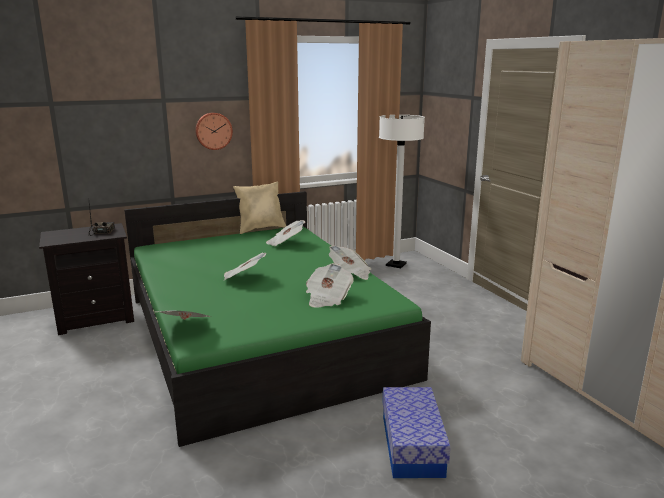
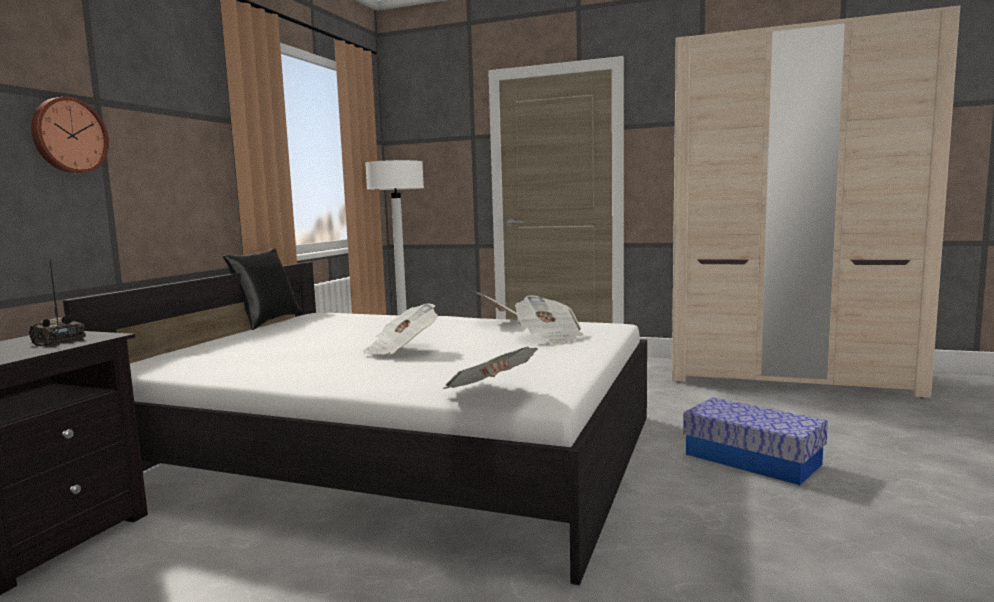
camera: 45 degrees left, 10 degrees down
(213, 131) = (177, 165): wall clock -> wall clock (68, 135)
(260, 336) = (401, 452): green bed -> white bed
(261, 229) = (268, 322): beige pillow -> black pillow
(285, 243) = (348, 323): newspaper -> none

